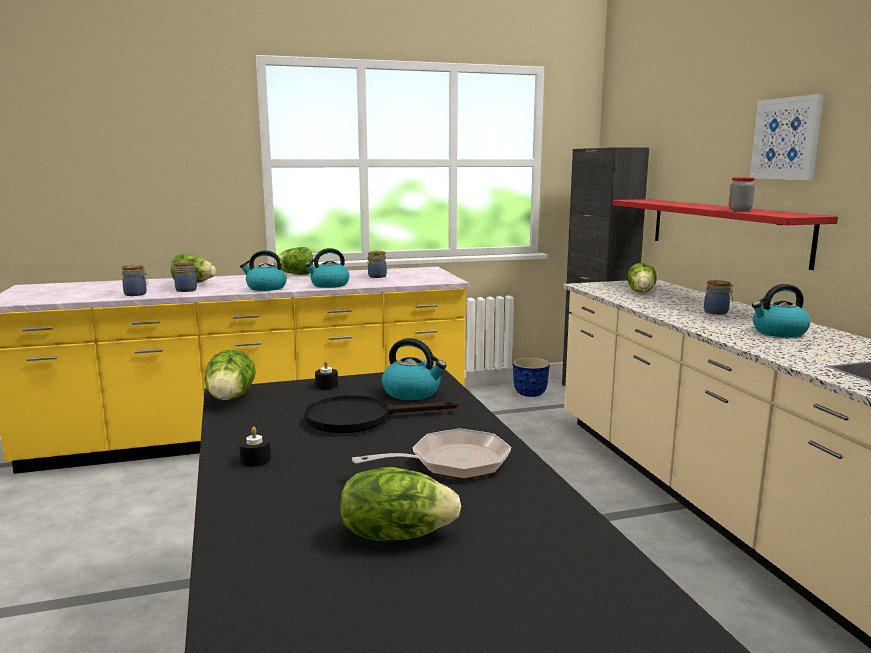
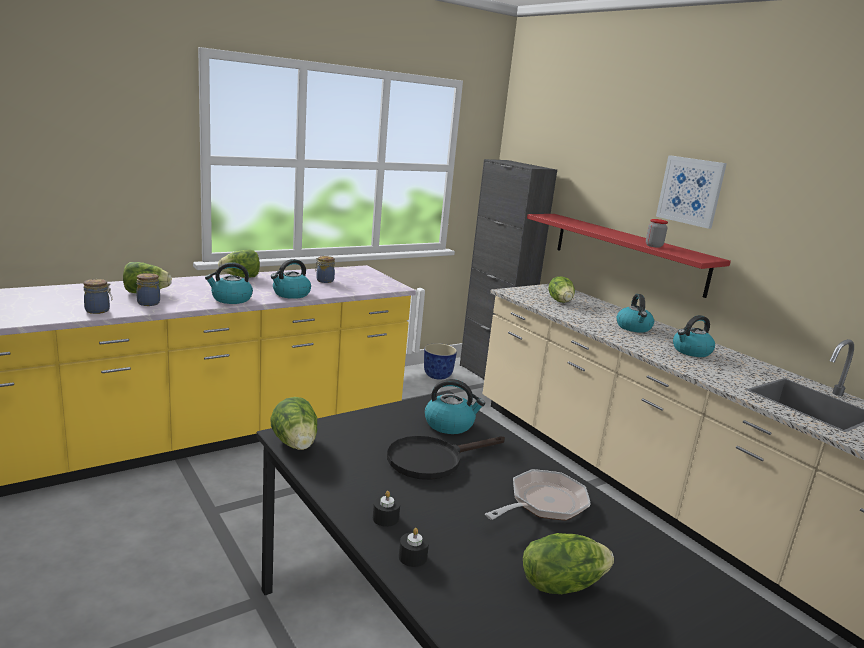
camera: 20 degrees left, 5 degrees up
(326, 385) = (369, 420): black candle -> black candle (412, 557)
(717, 312) = (634, 328): jar -> kettle

